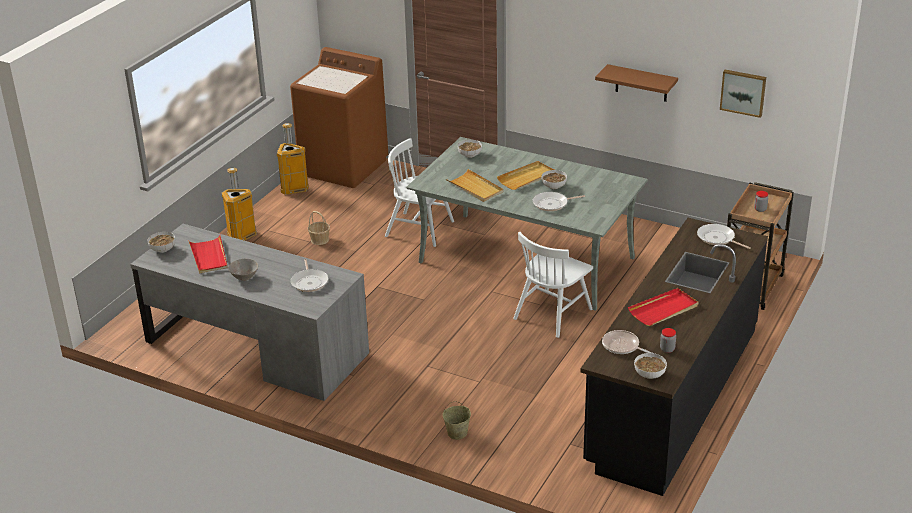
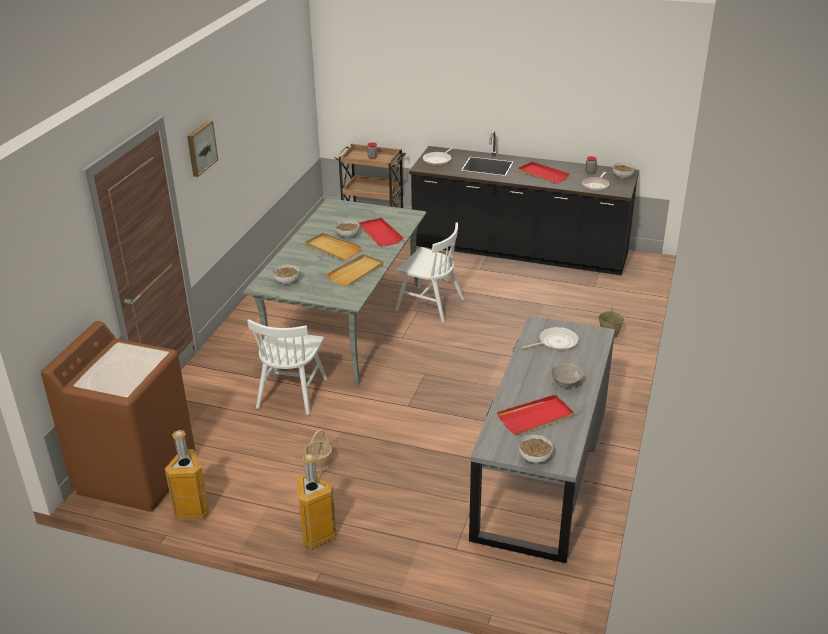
camera: 100 degrees left, 0 degrees up
(552, 204) = (380, 234): frying pan -> red tray
(641, 83) = (250, 148): brown shelf -> none
(743, 92) = (289, 104): picture -> picture (200, 148)

